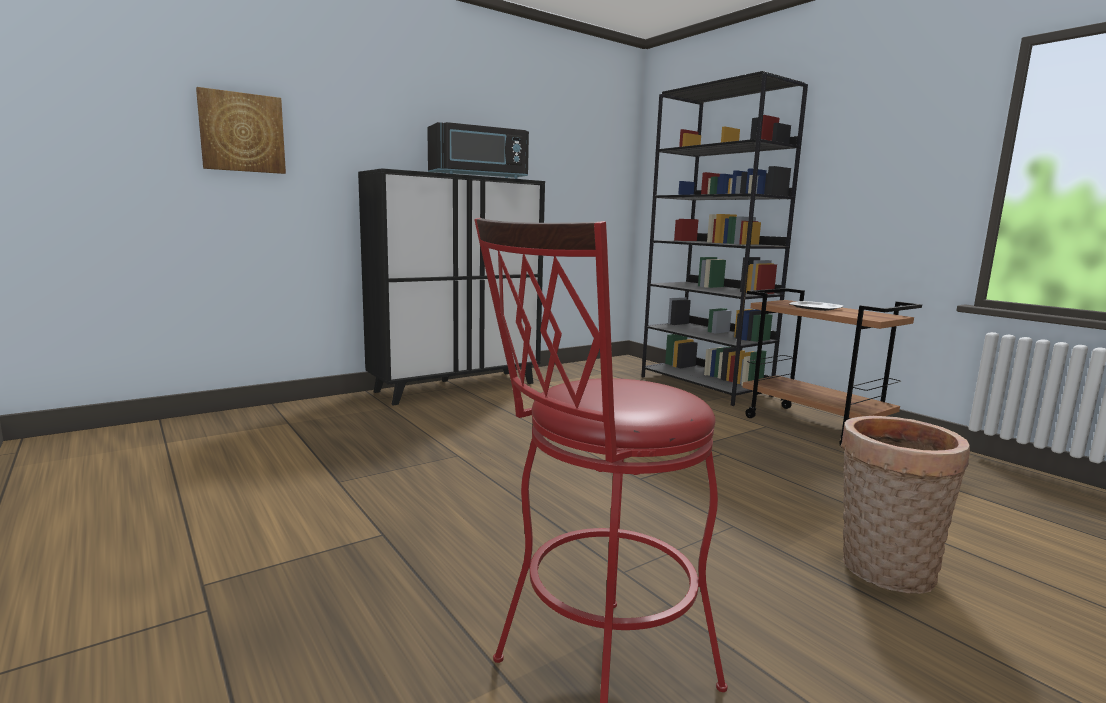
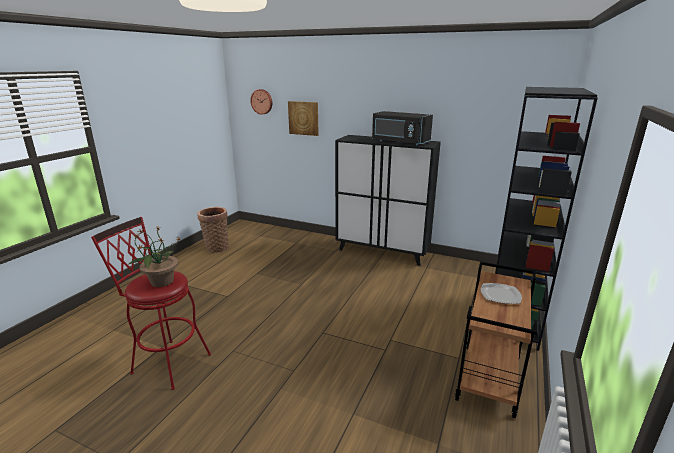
camera: 60 degrees right, 10 degrees up
(99, 80) = (262, 101): none -> wall clock
(640, 388) = (161, 282): none -> potted plant
(882, 571) = (280, 425): basket -> basket (216, 247)

